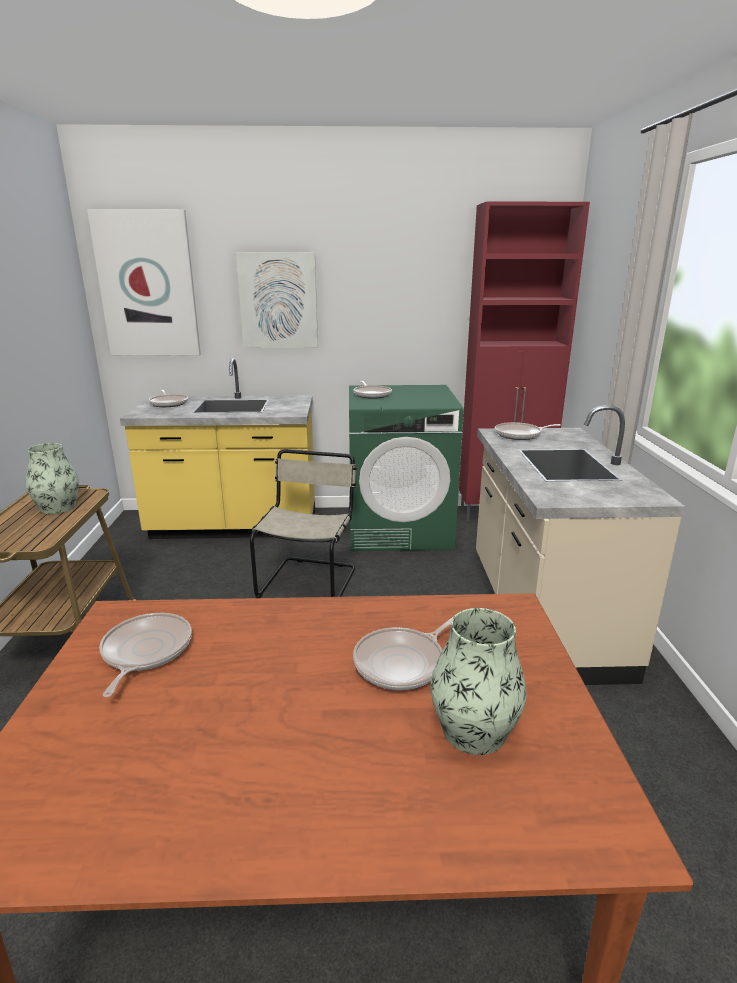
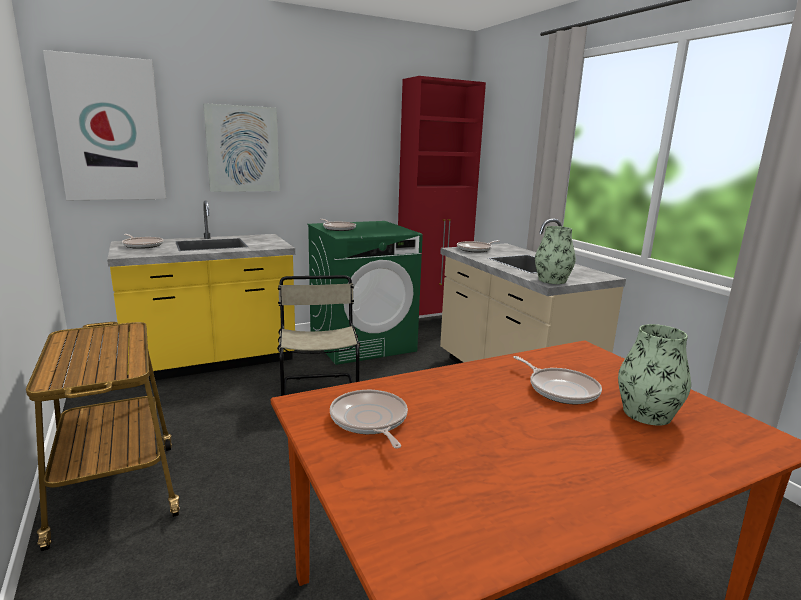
camera: 25 degrees left, 5 degrees down
(58, 507) = (106, 342): vase -> vase (552, 280)
(403, 662) = (560, 389): frying pan -> frying pan turned 60 degrees counterclockwise

